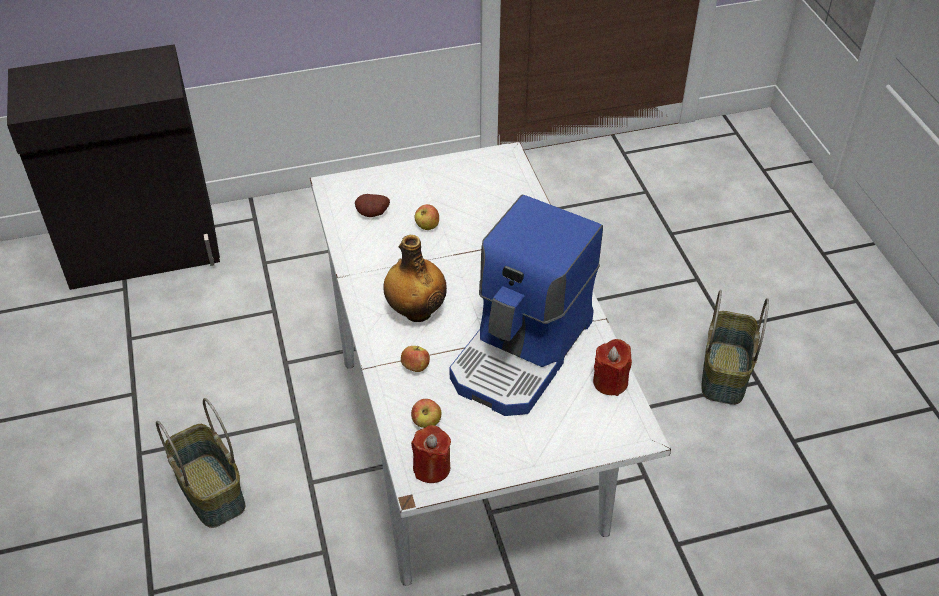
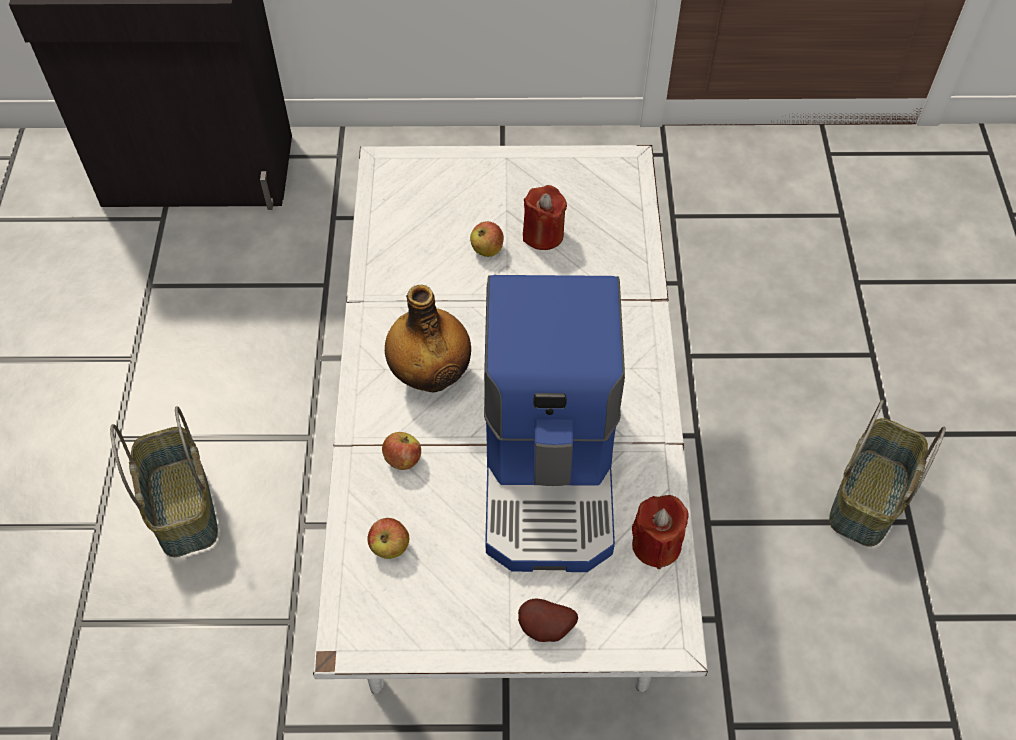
camera: 15 degrees right, 10 degrees up
(373, 215) = (422, 218): potato -> potato (546, 630)
(431, 468) = (374, 618): red candle -> red candle (543, 234)
(523, 353) = (551, 471): coffee machine -> coffee machine turned 45 degrees counterclockwise

